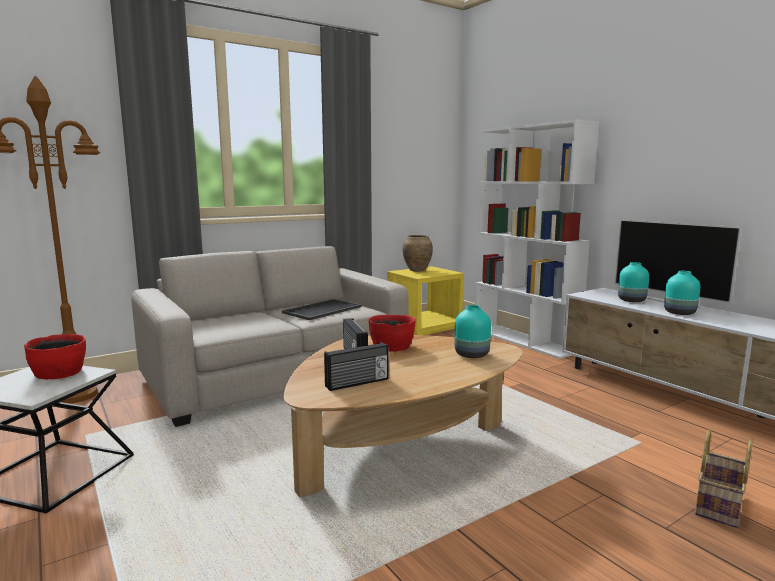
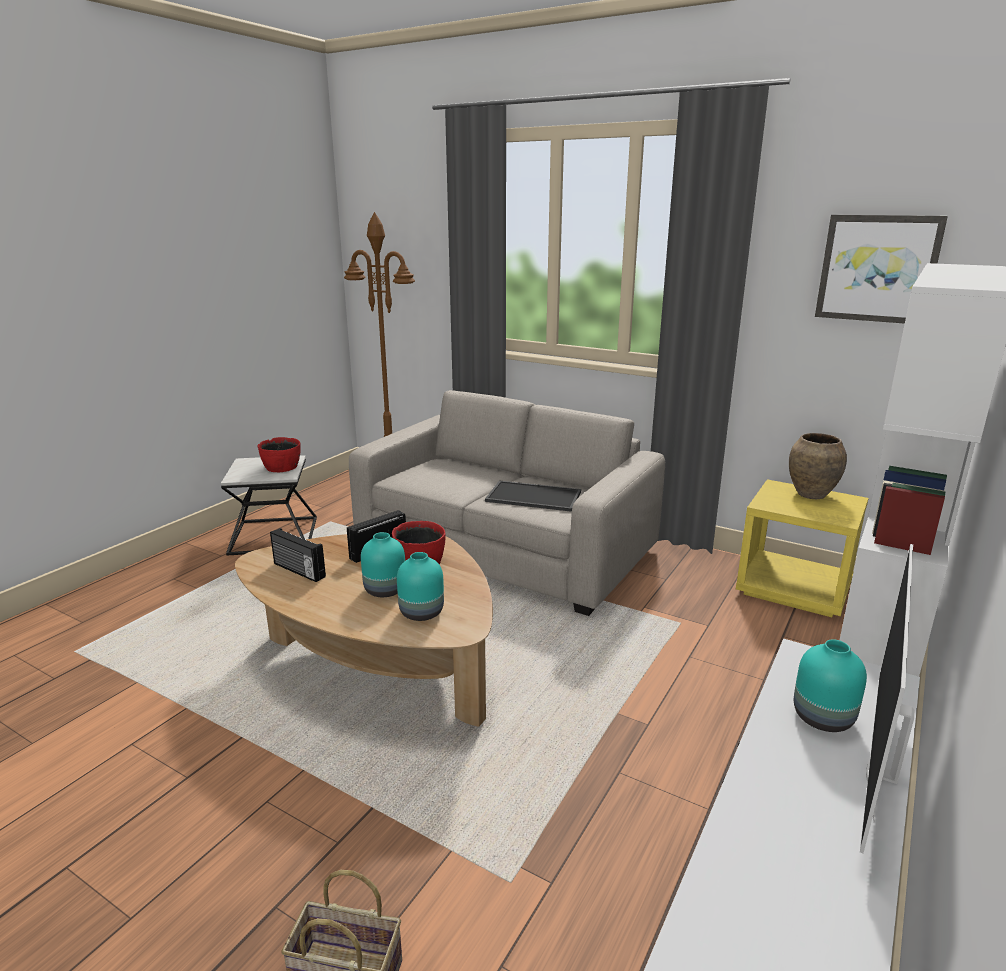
camera: 65 degrees right, 10 degrees up
(417, 142) = (877, 268): none -> picture
(679, 313) = (771, 784): turquoise vase -> turquoise vase (384, 590)

